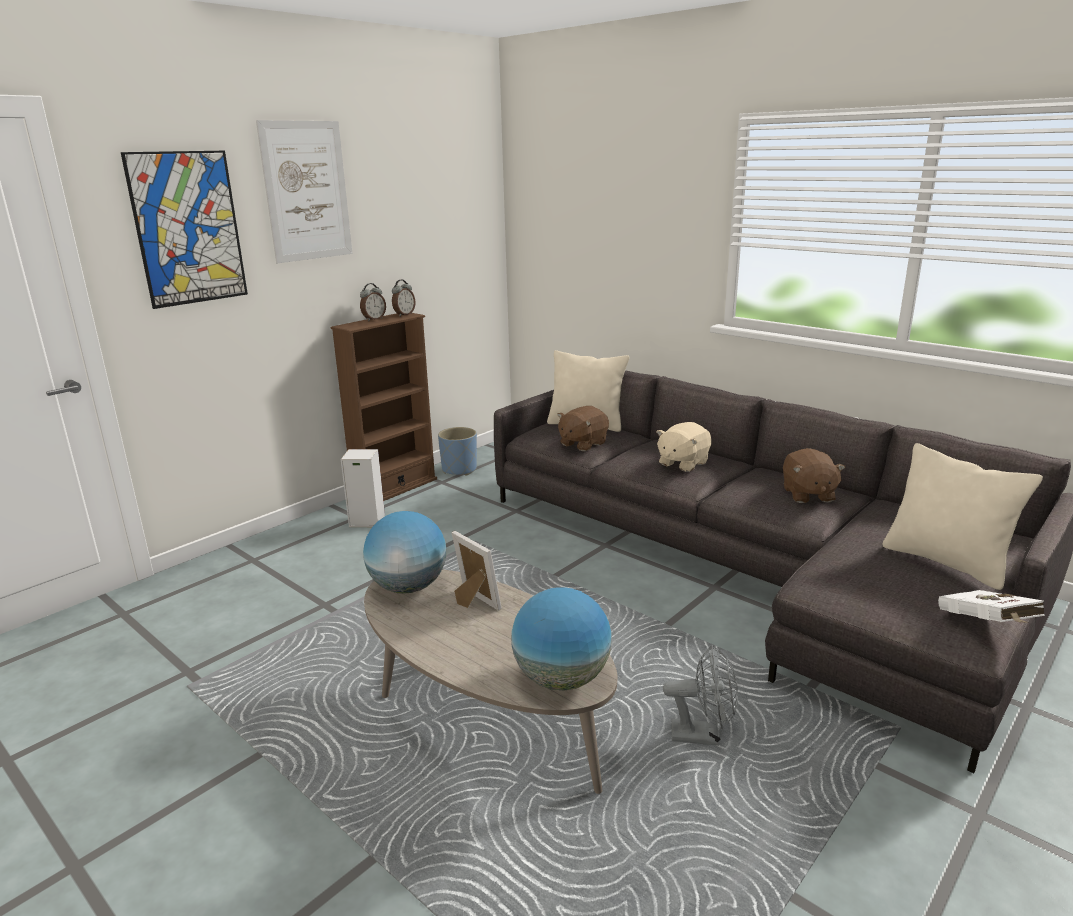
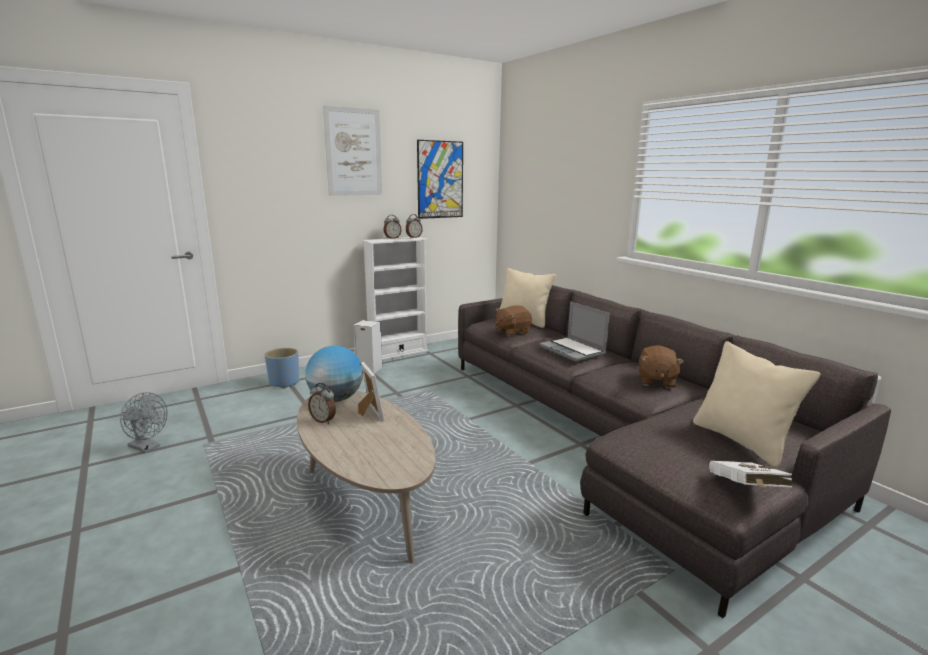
camera: 15 degrees right, 5 degrees down
(188, 228) = (272, 168): picture -> picture (440, 180)
(395, 488) = (398, 353): brown bookcase -> white bookcase
(416, 624) = (323, 420): none -> alarm clock
(459, 469) = (446, 347): blue planter -> blue planter (284, 383)
(561, 679) = (389, 469): globe -> none
(682, 463) = (573, 350): beige plush toy -> laptop
(703, 735) = (510, 541): grey fan -> grey fan (147, 447)

